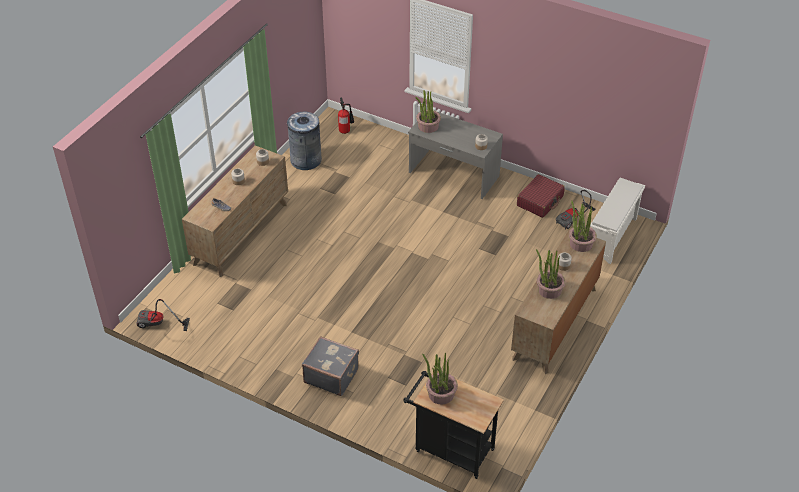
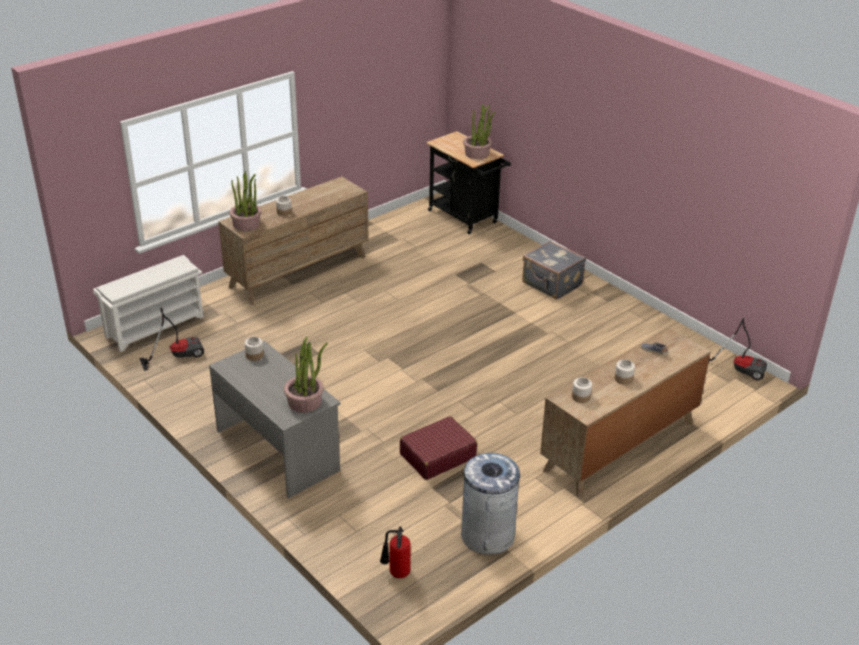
camera: 160 degrees left, 10 degrees down
(540, 201) = (196, 385): red suitcase -> red suitcase (437, 456)
(549, 289) = (317, 200): potted plant -> none

